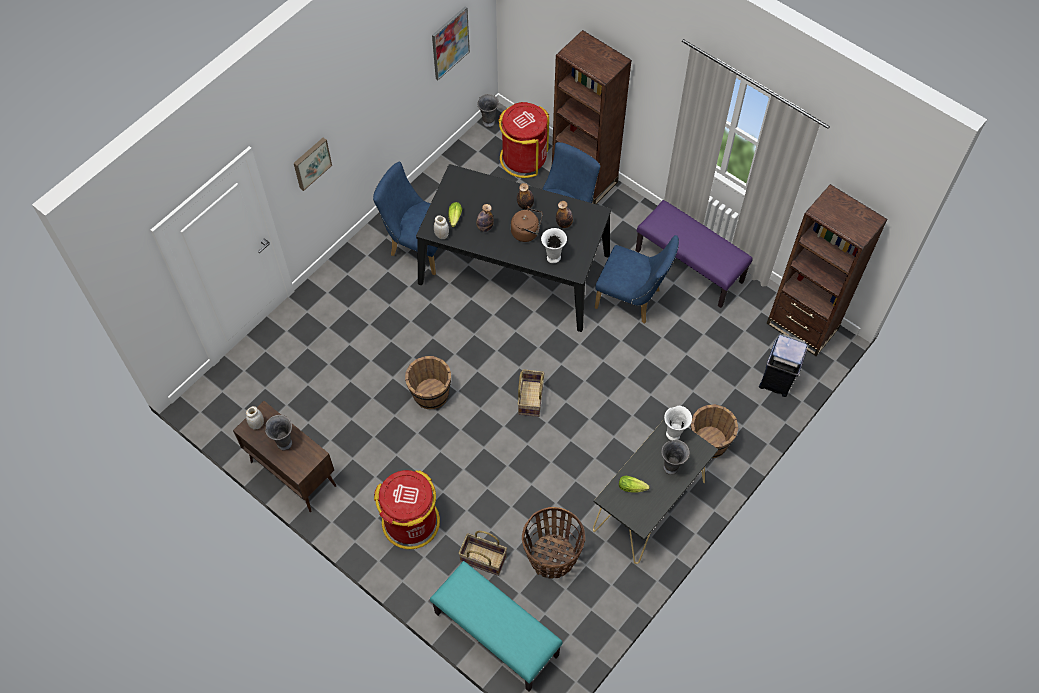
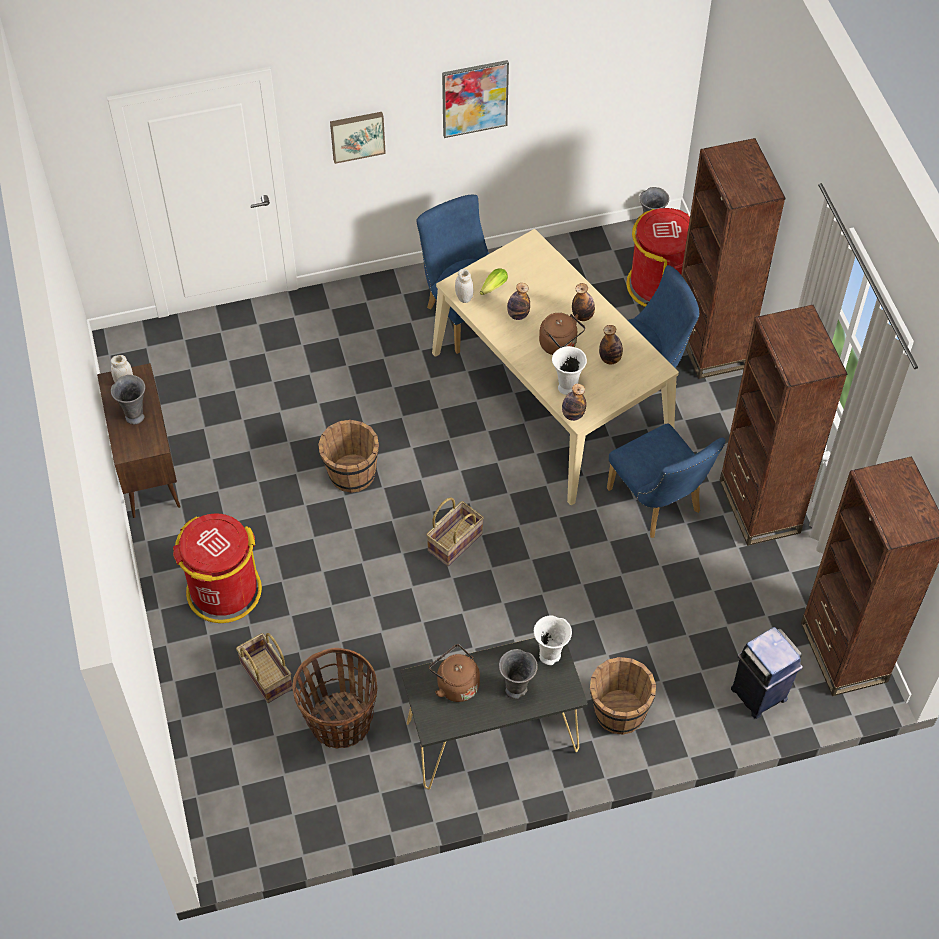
camera: 35 degrees right, 5 degrees down
(450, 43) = (611, 88): picture -> picture (474, 98)
(495, 634) = (215, 761): turquoise bench -> none
(514, 269) = (550, 395): black dining table -> beige dining table
(570, 273) = (573, 415): none -> bottle
(633, 487) = (455, 684): lettuce -> brown kettle
(690, 266) = (759, 506): purple bench -> brown bookcase

